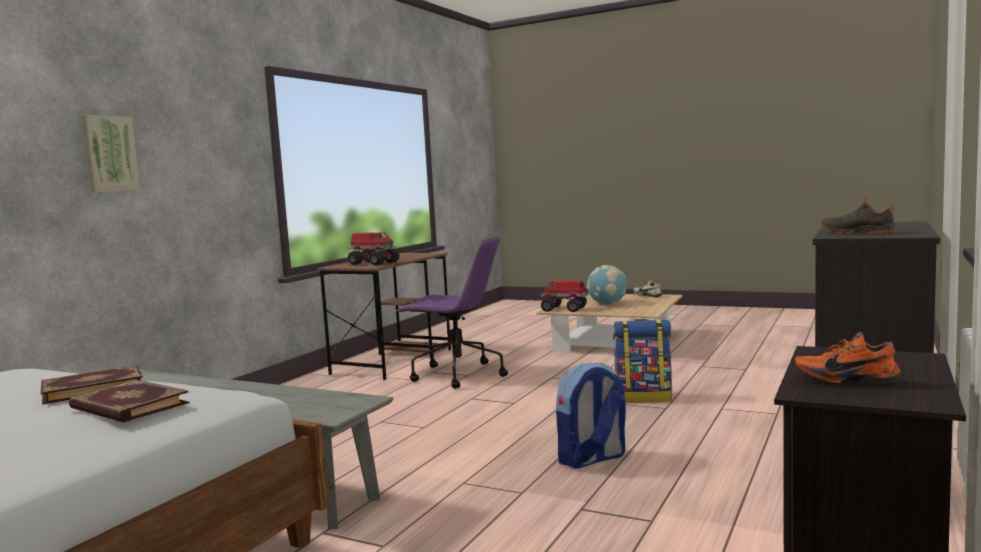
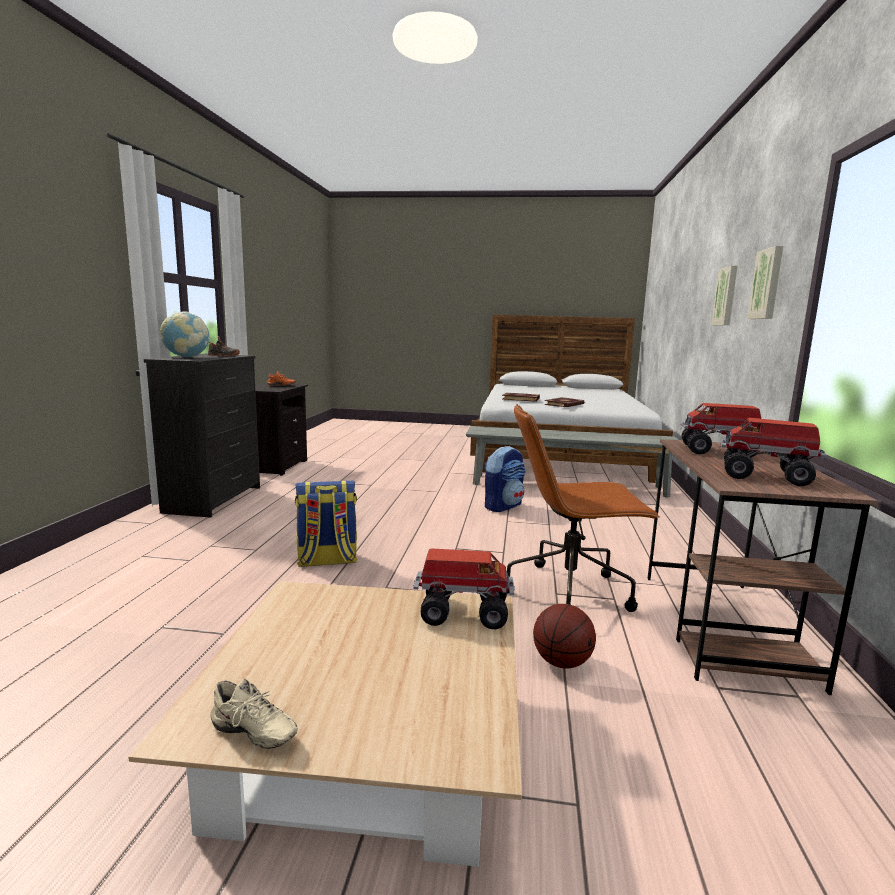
camera: 160 degrees right, 5 degrees up
(210, 148) = (768, 284): none -> picture
(403, 256) = (767, 476): none -> toy truck
(457, 375) = (570, 592): purple office chair -> brown office chair
(507, 354) = (562, 662): none -> basketball
(591, 459) = (370, 505): backpack -> backpack (503, 506)
(607, 304) = (376, 646): globe -> globe (187, 357)

